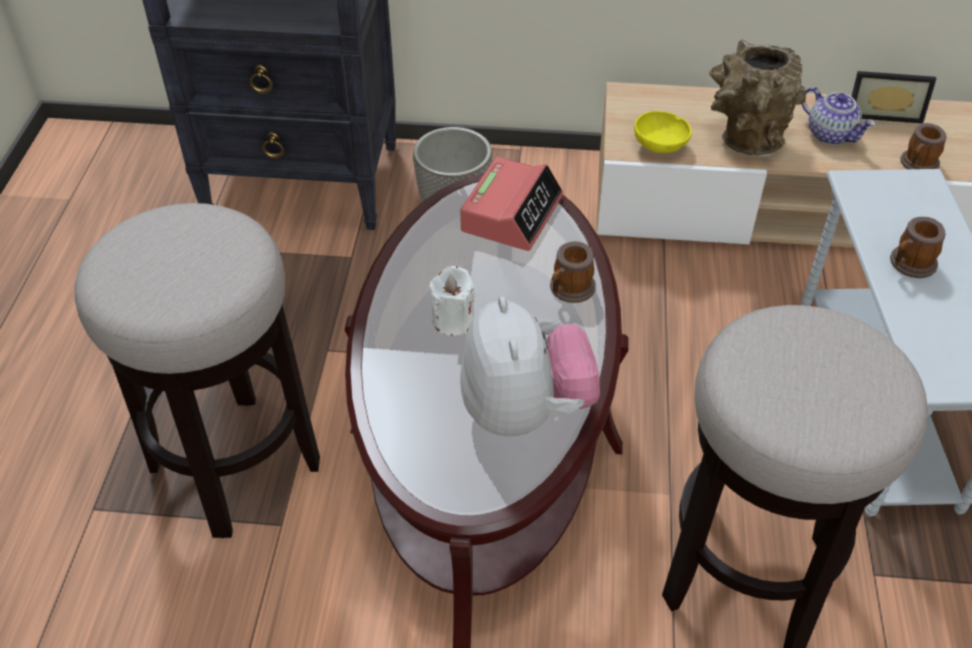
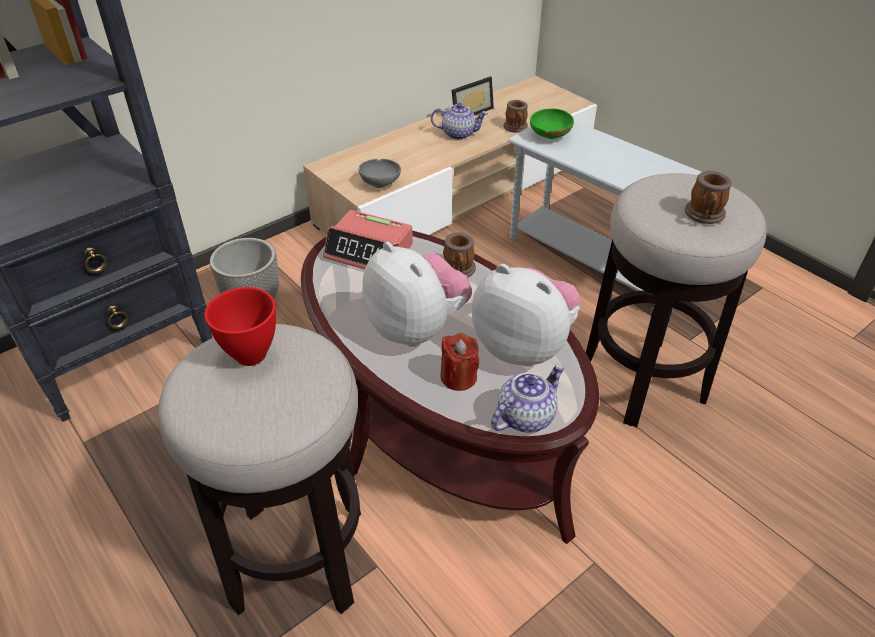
camera: 45 degrees left, 5 degrees down
(197, 237) = (252, 355): none -> red bowl
(426, 393) = (458, 377): none -> red candle
(432, 475) = (525, 416): none -> teapot
(453, 320) = (417, 328): white candle -> plush toy
(512, 213) = (369, 251): alarm clock -> alarm clock turned 135 degrees clockwise
(661, 147) = (381, 183): yellow bowl -> grey bowl
(745, 140) = (421, 157): brown vase -> none
(884, 195) = (549, 136): none -> green bowl
(909, 265) = (602, 160): mug -> mug (705, 216)

